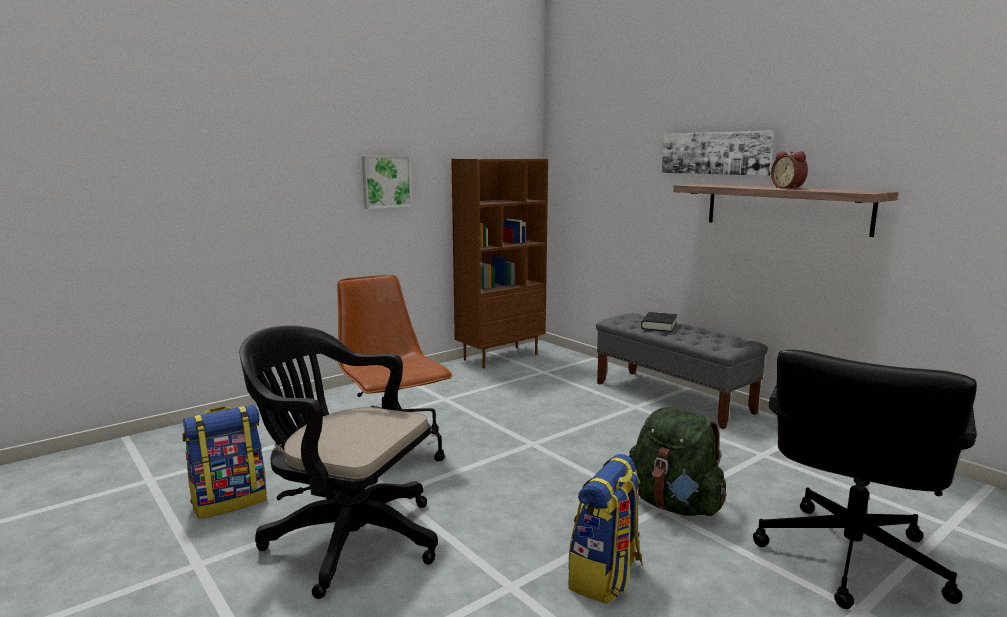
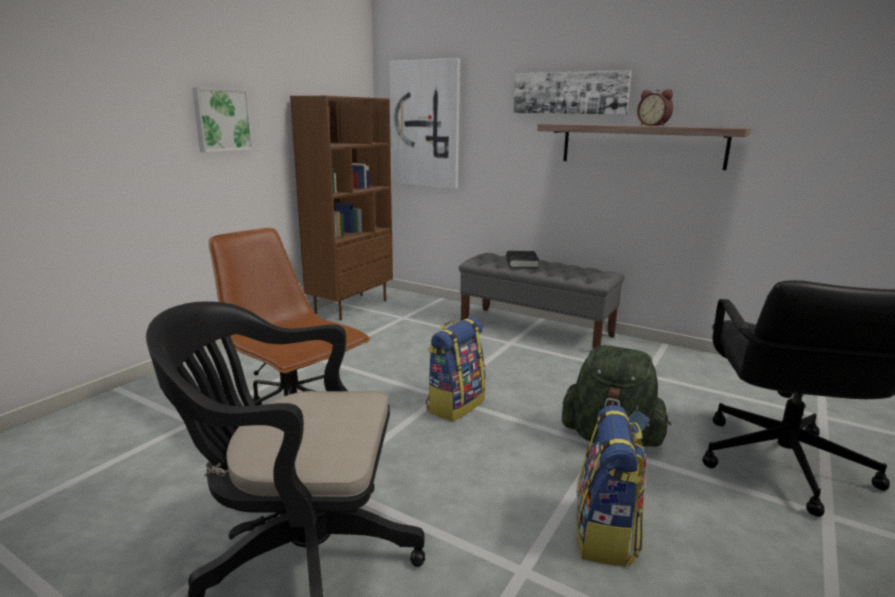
camera: 20 degrees left, 5 degrees up
(230, 501) = (115, 537): backpack -> backpack (455, 405)
(585, 183) = (425, 124): none -> picture

